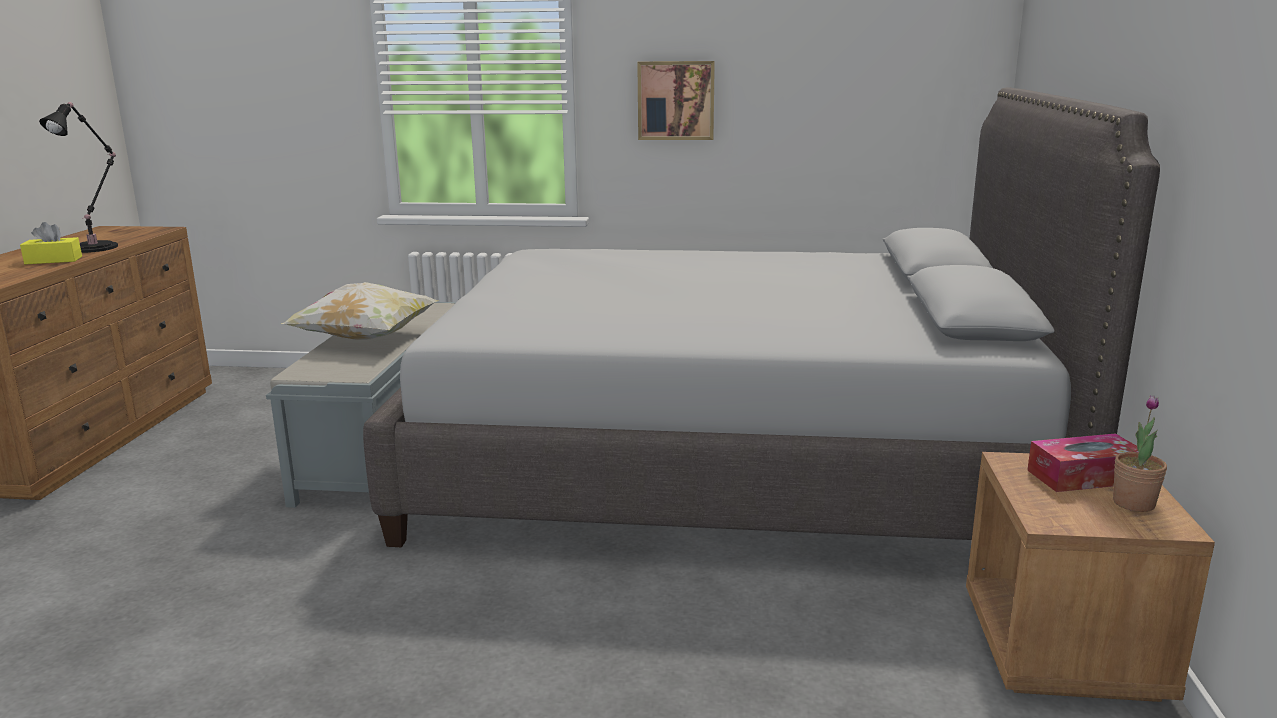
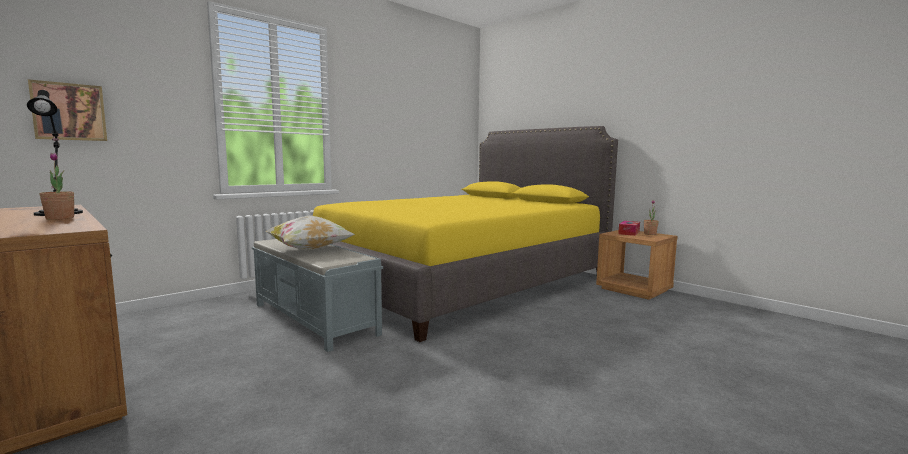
camera: 50 degrees left, 10 degrees down
(53, 260) = (60, 218): yellow tissue box -> potted plant
(676, 100) = (373, 132): picture -> picture (69, 112)
(728, 461) = (462, 282): grey bed -> yellow bed

